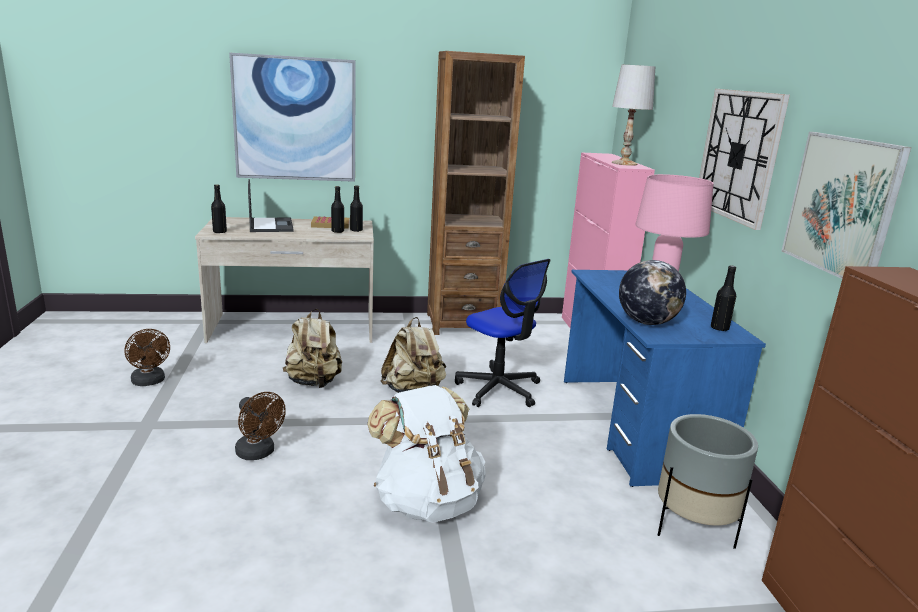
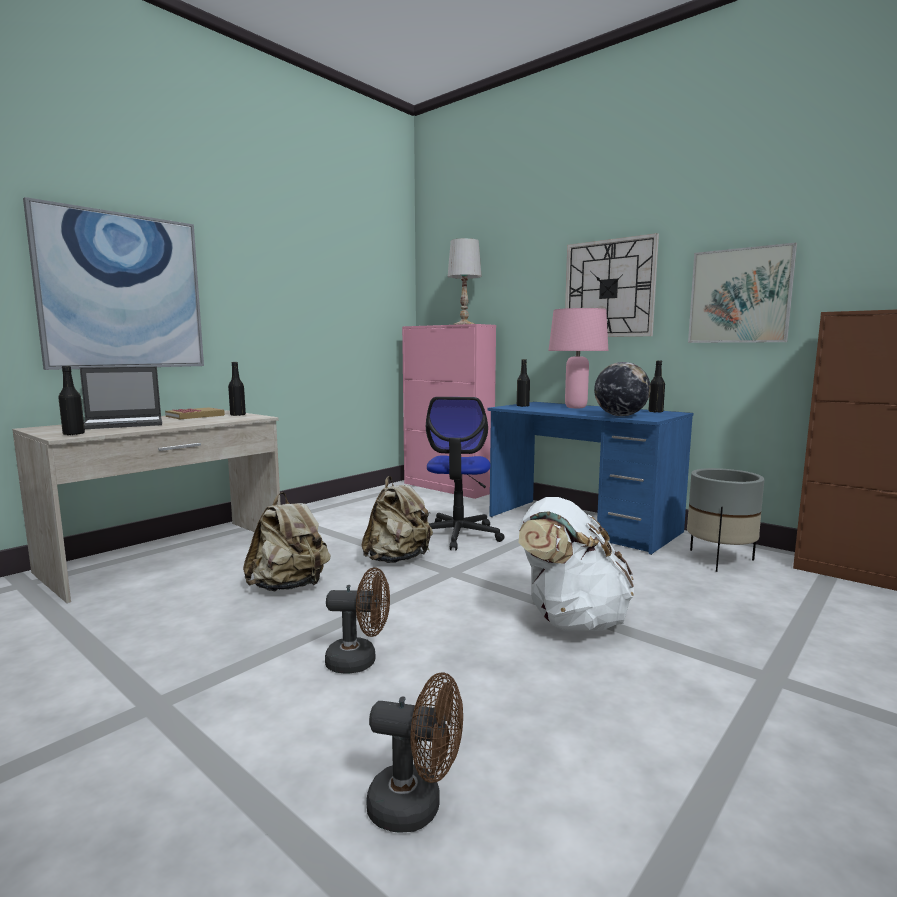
camera: 40 degrees left, 10 degrees down
(149, 382) = (60, 665): brown fan -> brown fan (416, 807)
(270, 225) = (124, 423): laptop -> laptop turned 120 degrees clockwise
(337, 231) = (221, 417): black bottle -> black bottle (523, 406)
(463, 324) = (337, 506): brown bookcase -> none
(499, 389) = (458, 535): office chair -> office chair turned 90 degrees clockwise

